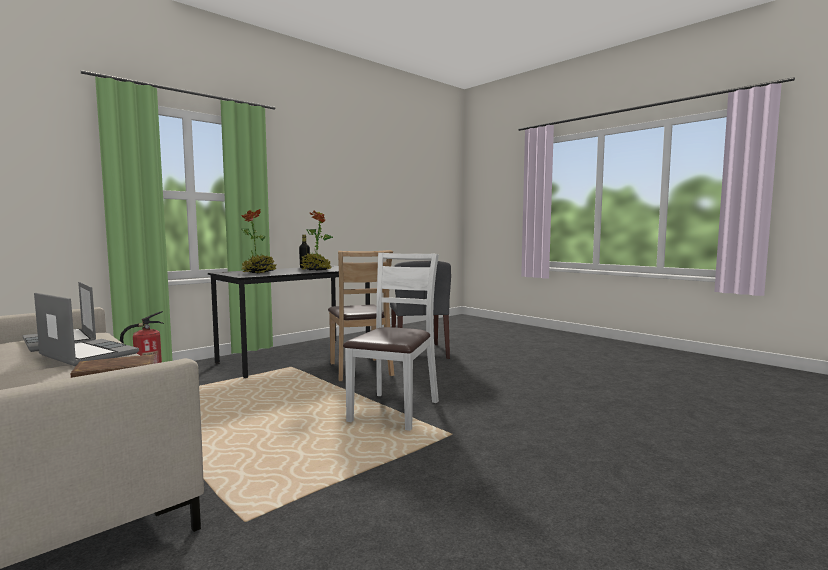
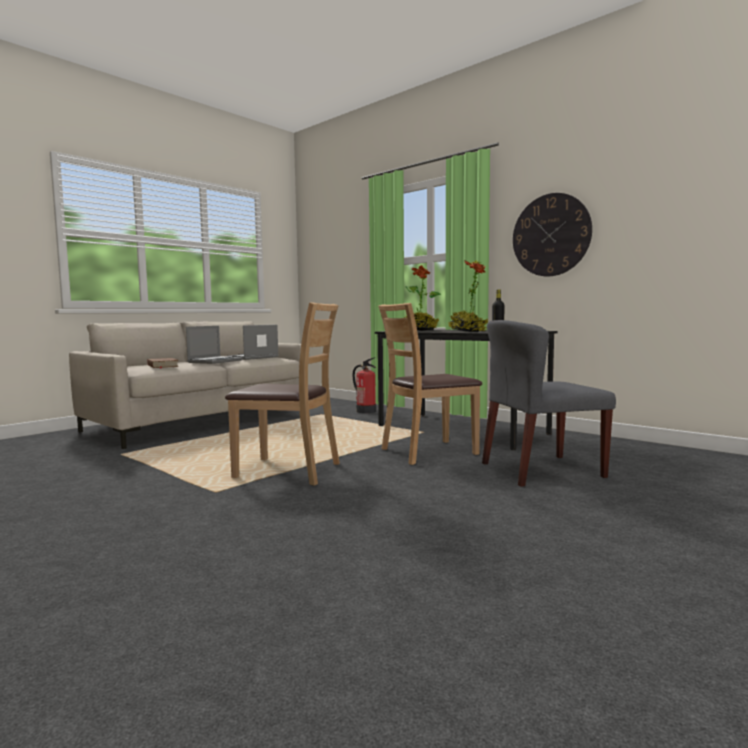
camera: 85 degrees right, 0 degrees up
(309, 193) = (551, 235): none -> wall clock
(394, 410) = (289, 471): white chair -> brown chair

